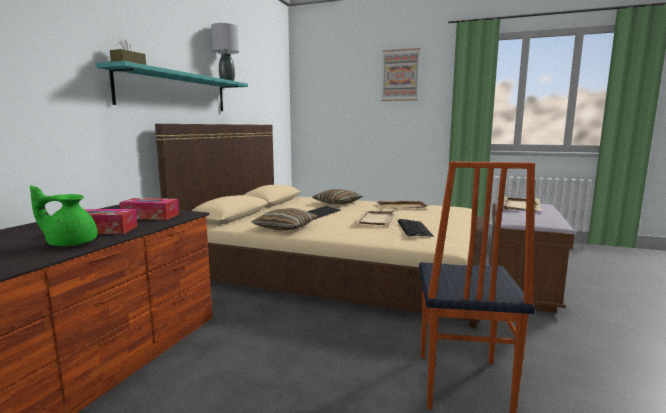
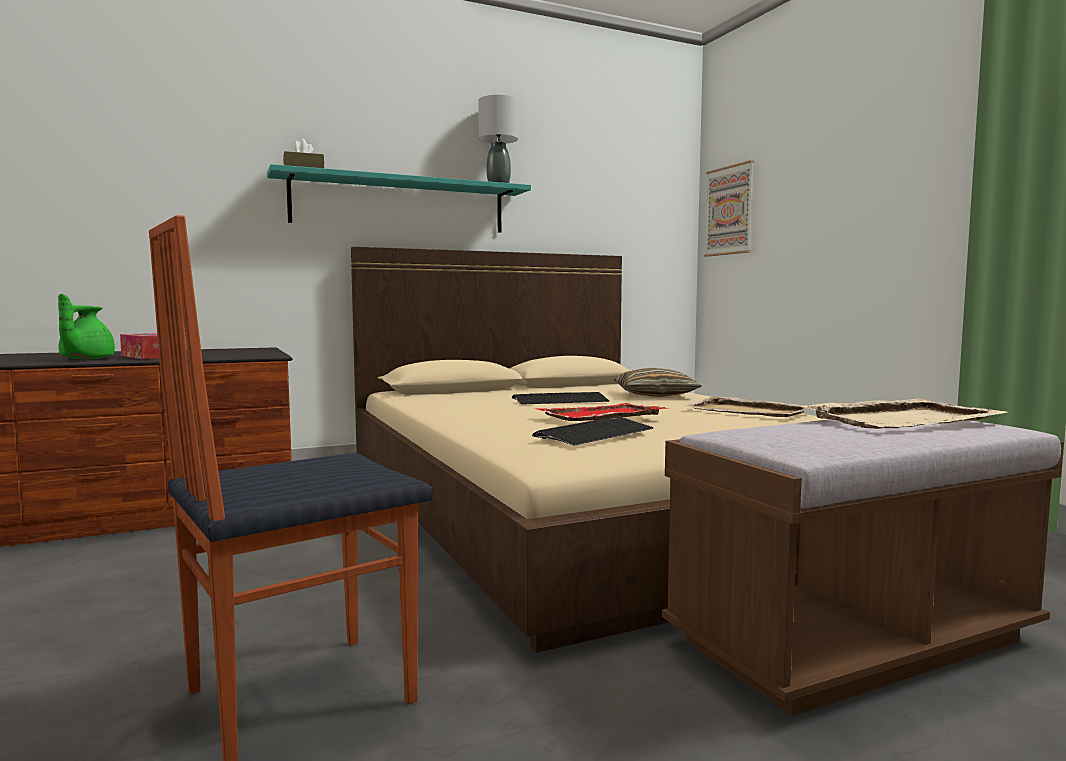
camera: 45 degrees right, 5 degrees down
(70, 243) = (85, 359): green teapot -> green teapot turned 135 degrees counterclockwise
(150, 216) = (234, 354): tissue box -> none
(285, 227) = (451, 407): pillow -> none
(376, 219) = (600, 416): beige tray -> red tray
(400, 75) = (874, 131): picture -> picture (729, 210)

